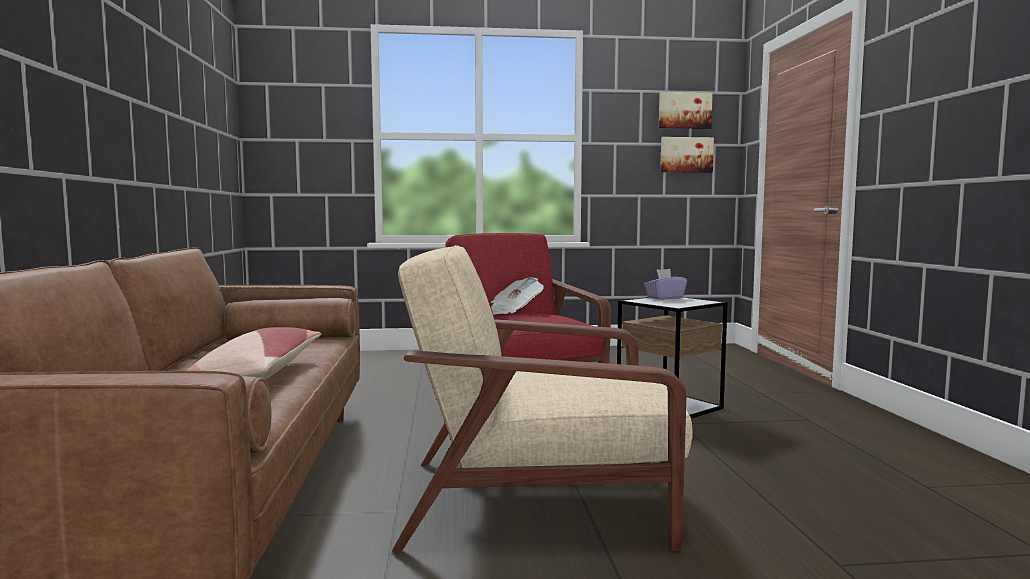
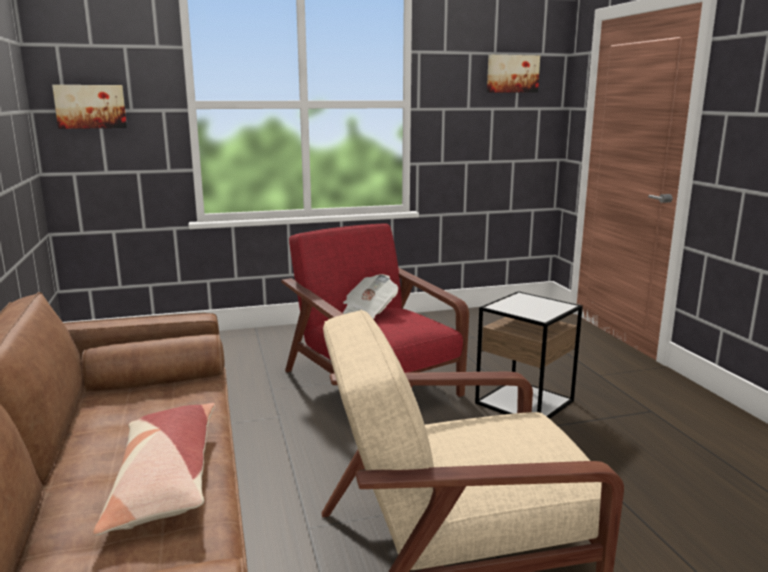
camera: 10 degrees left, 10 degrees up
(664, 298) = (520, 299): purple tissue box -> none
(686, 155) = (512, 120): picture -> picture (91, 106)

